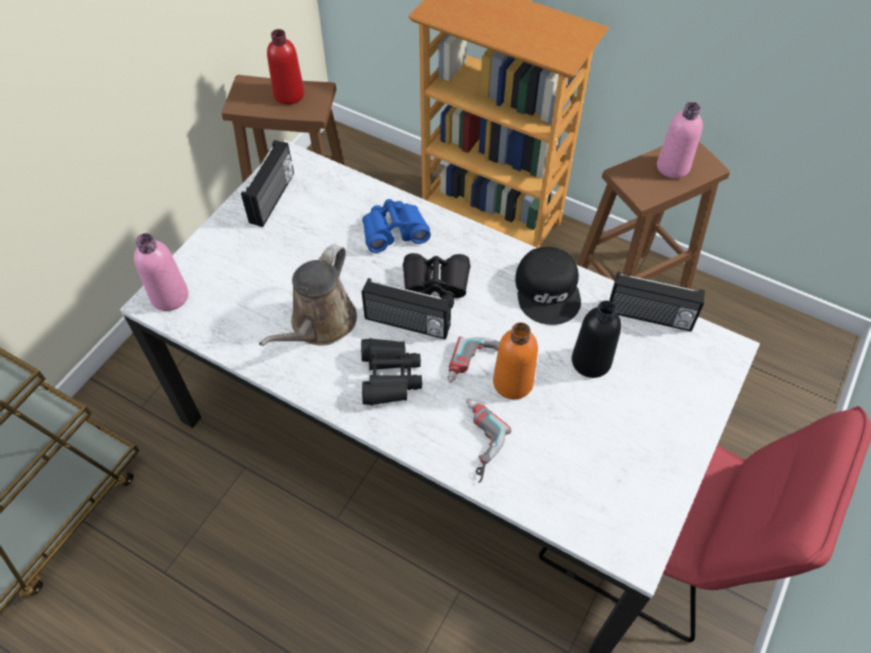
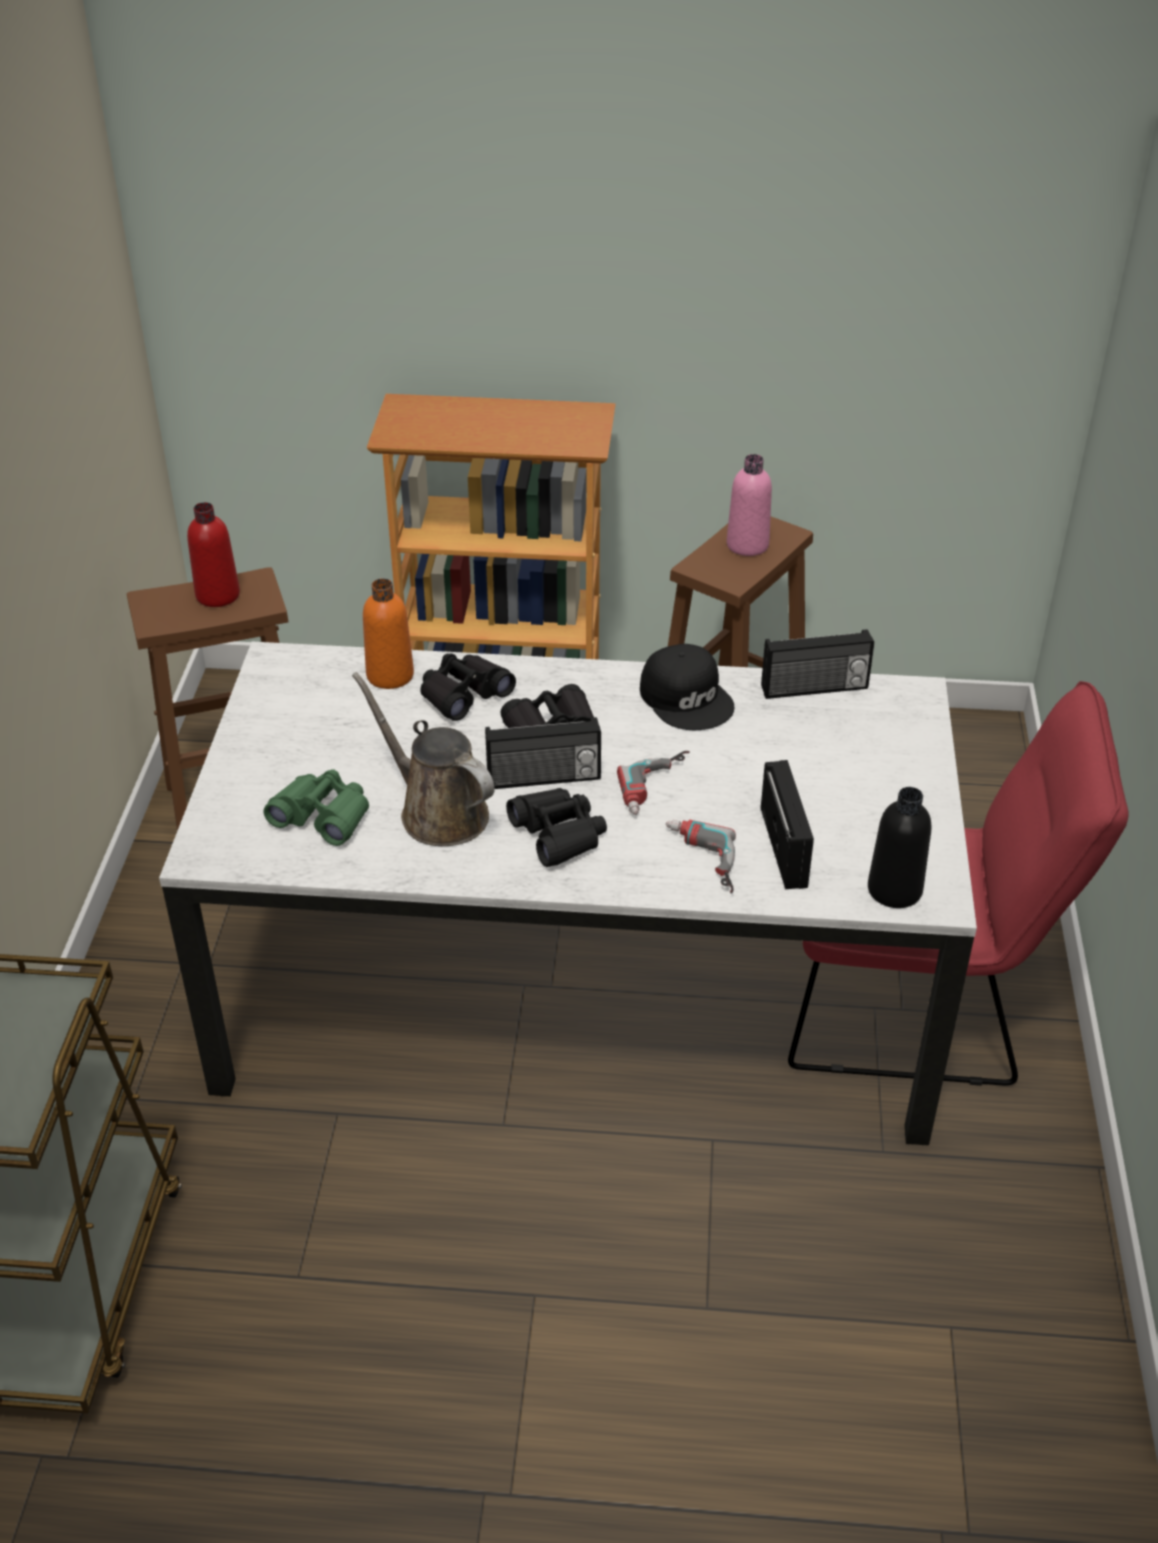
camera: 25 degrees left, 15 degrees down
(170, 296) = (219, 843): pink bottle -> none
(245, 299) = (323, 816): none -> green binoculars
(273, 198) = (283, 705): radio -> radio (786, 848)
(320, 324) = (437, 812): brown watering can -> brown watering can turned 135 degrees clockwise
(394, 231) = (463, 694): blue binoculars -> black binoculars
(513, 382) = (705, 794): orange bottle -> orange bottle (390, 675)
(591, 361) = (778, 748): black bottle -> black bottle (894, 890)

